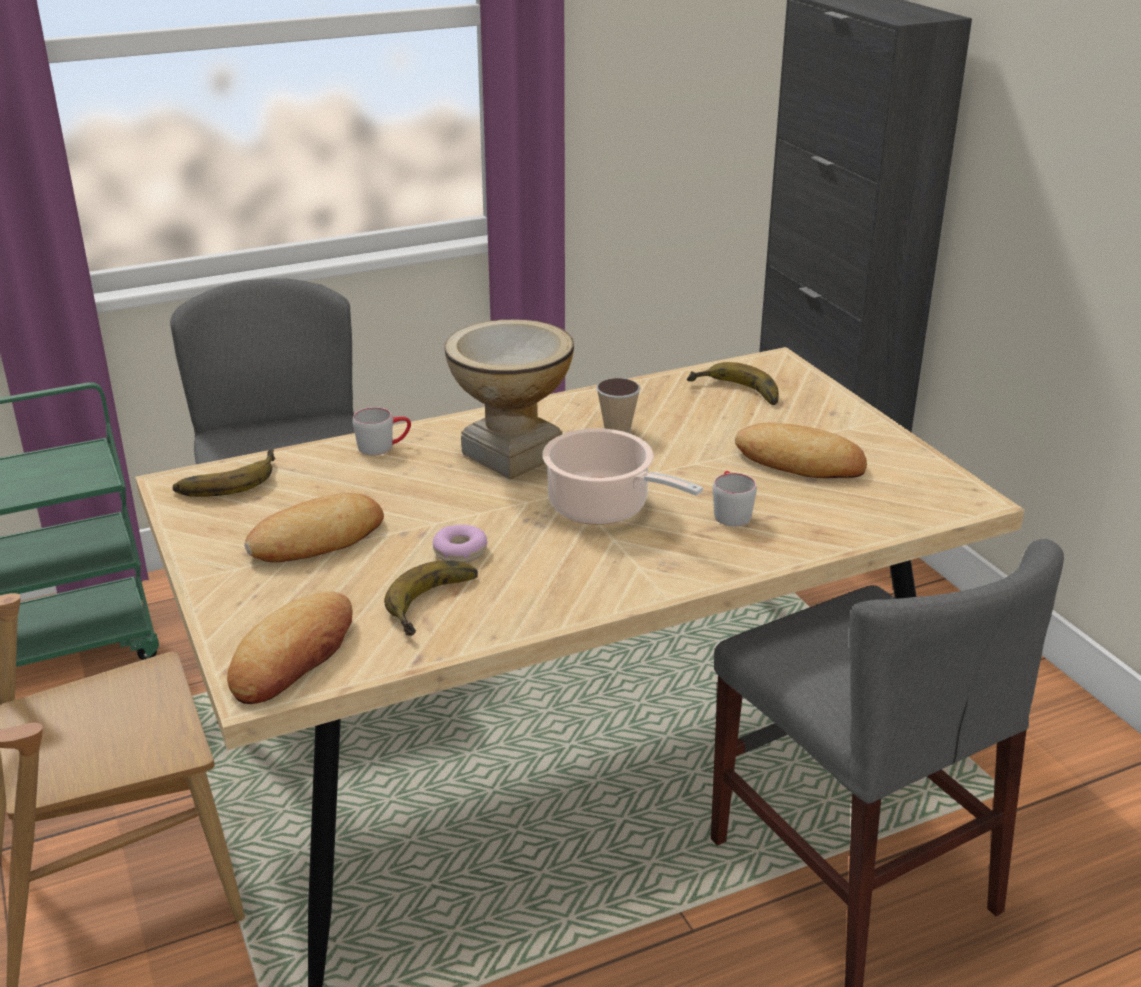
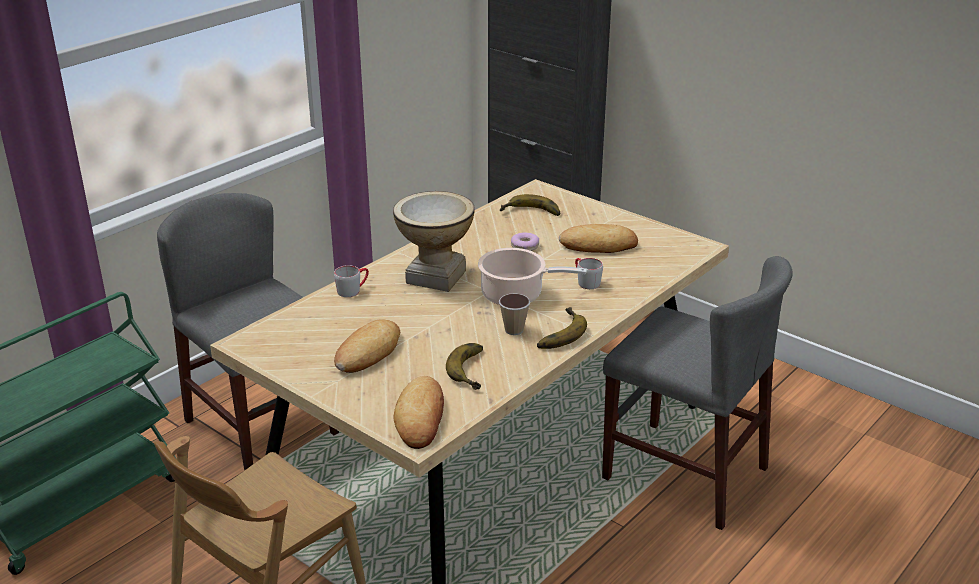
camera: 25 degrees left, 0 degrees up
(226, 480) = (273, 332): banana -> banana (557, 333)
(460, 551) = (459, 338): donut -> donut (525, 246)
(617, 430) = (483, 249): cup -> cup (514, 330)

